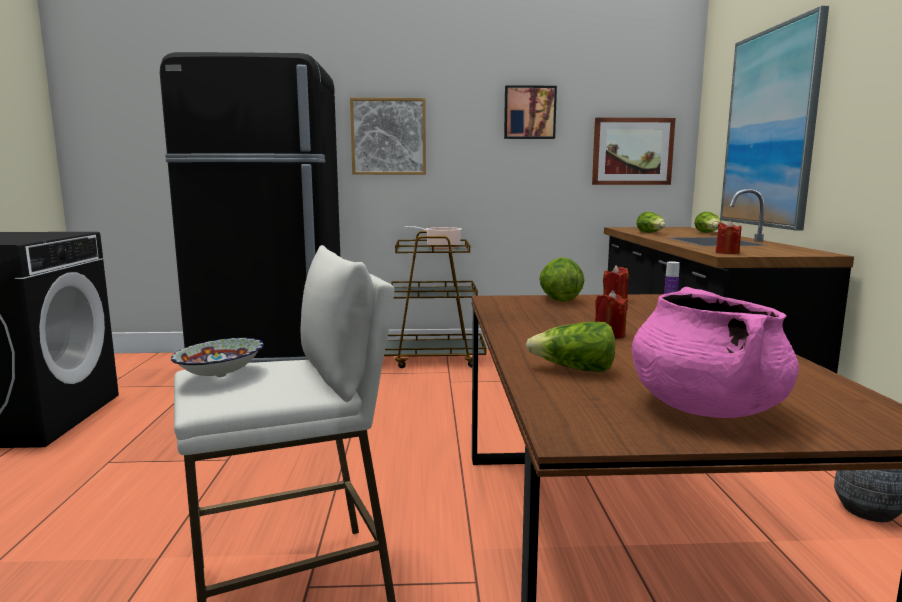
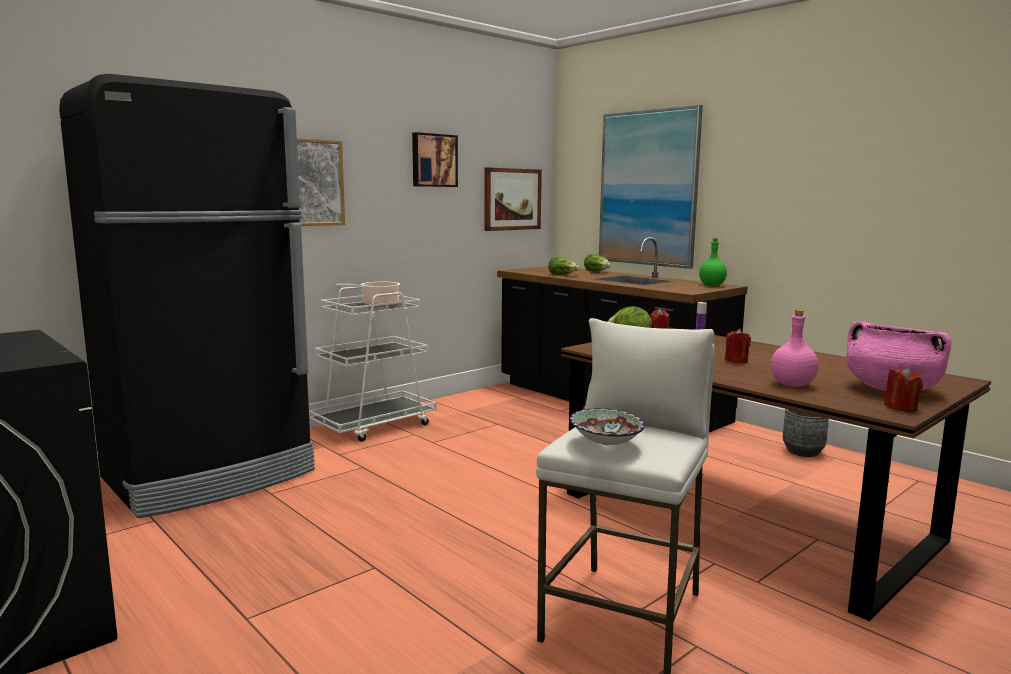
camera: 40 degrees left, 0 degrees up
(433, 359) = (375, 425): brown cart -> white cart
(574, 370) = (793, 385): lettuce -> pink bottle
(727, 253) = (684, 290): red candle -> red candle (901, 407)
(798, 251) = (711, 285): none -> green bottle

